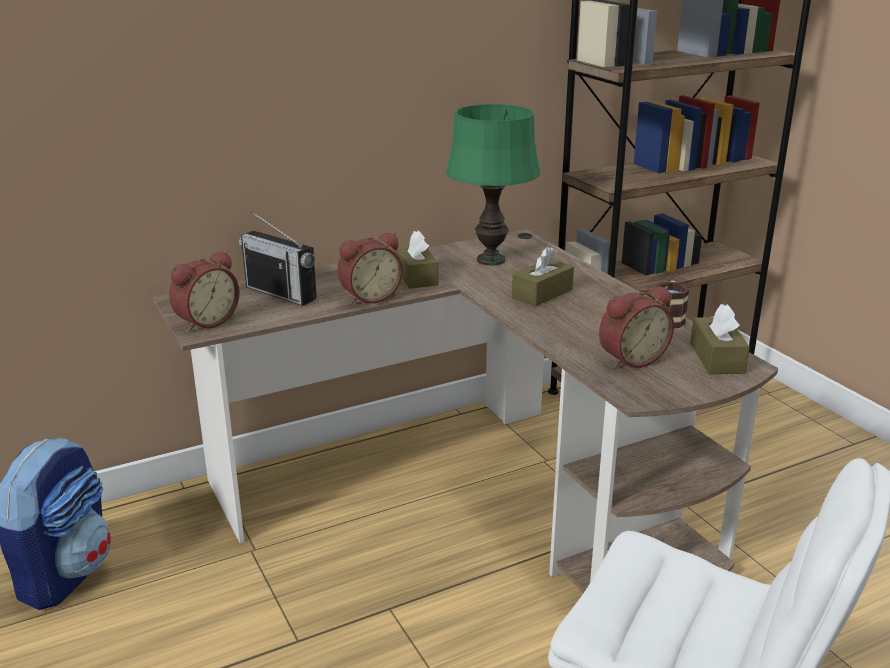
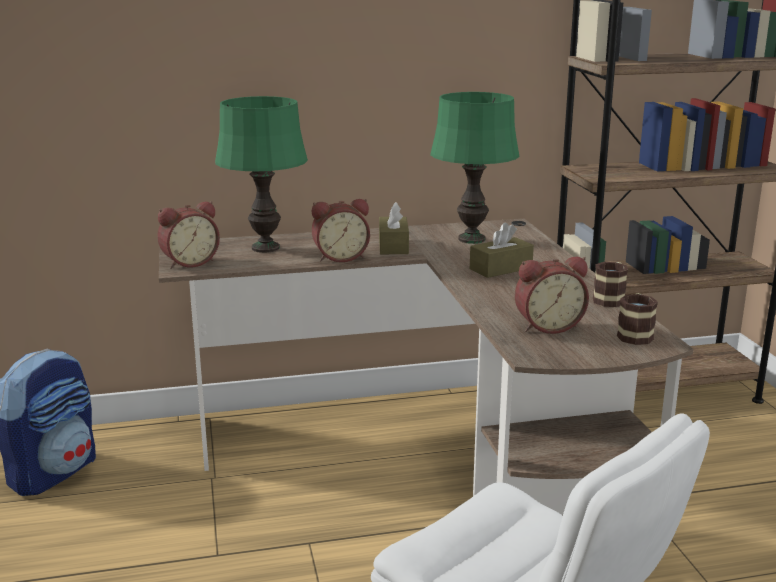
camera: 15 degrees right, 5 degrees down
(281, 293) = (266, 248): radio -> green table lamp
(716, 358) = (635, 334): brown tissue box -> mug

